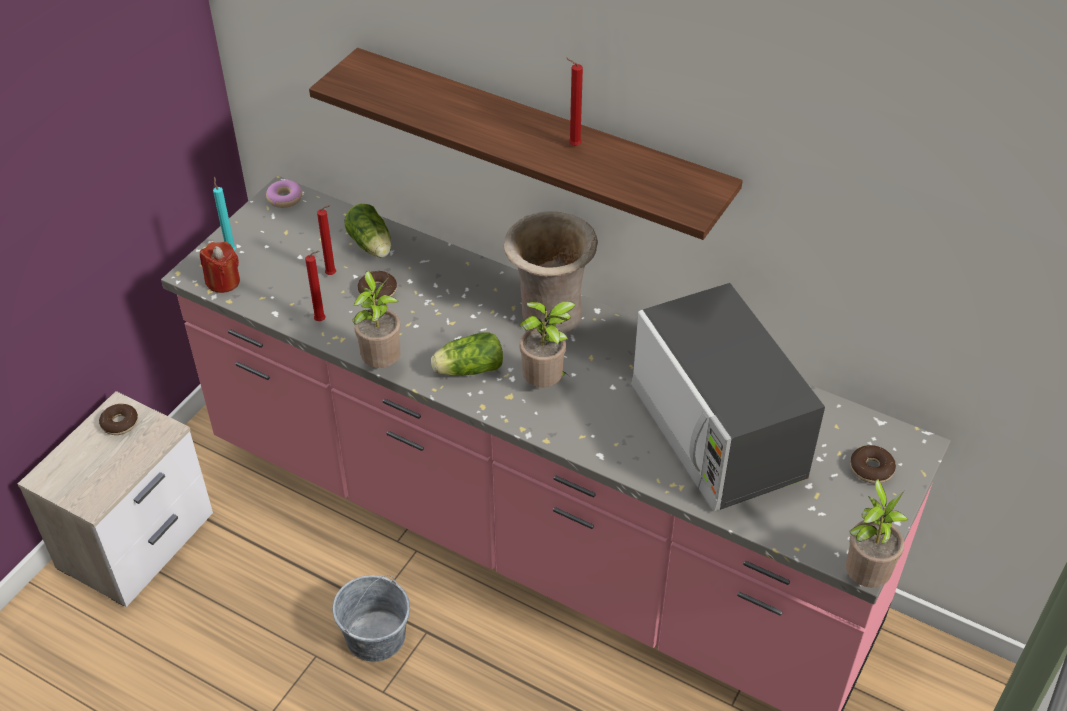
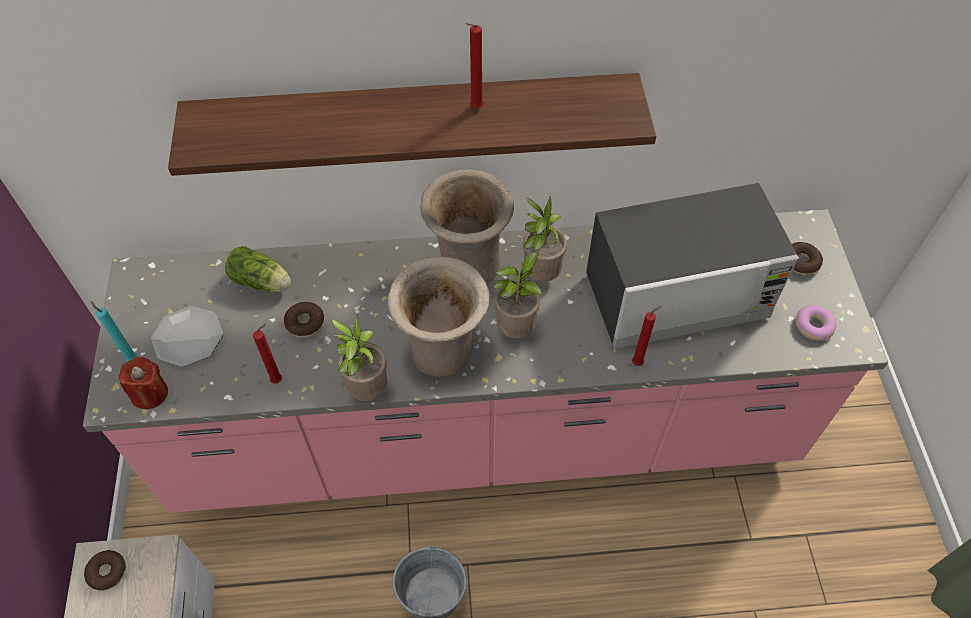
camera: 35 degrees left, 10 degrees up
(282, 258) = (188, 338): none -> plate
(285, 198) = (140, 278): donut -> donut (813, 326)
(333, 275) = (250, 329): red candle -> red candle (639, 362)
(467, 369) = (444, 353): lettuce -> beige vase
(717, 433) = (677, 296): microwave -> microwave turned 45 degrees counterclockwise
(864, 577) = (869, 352): potted plant -> potted plant (540, 274)

